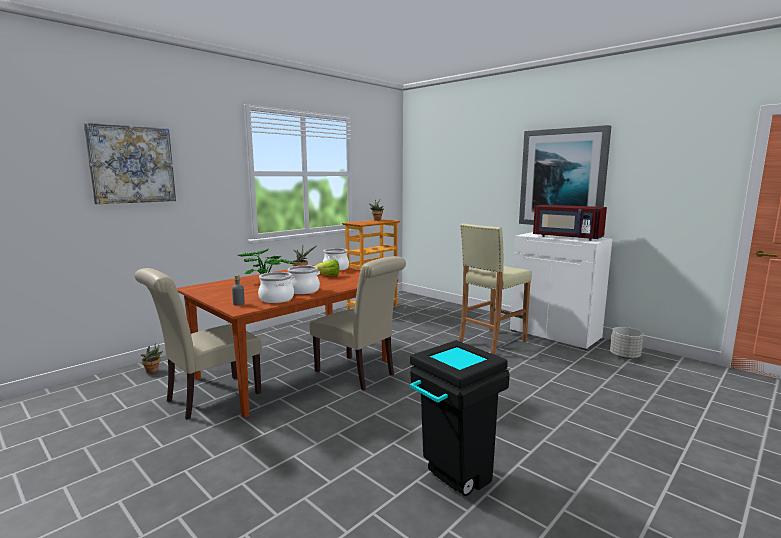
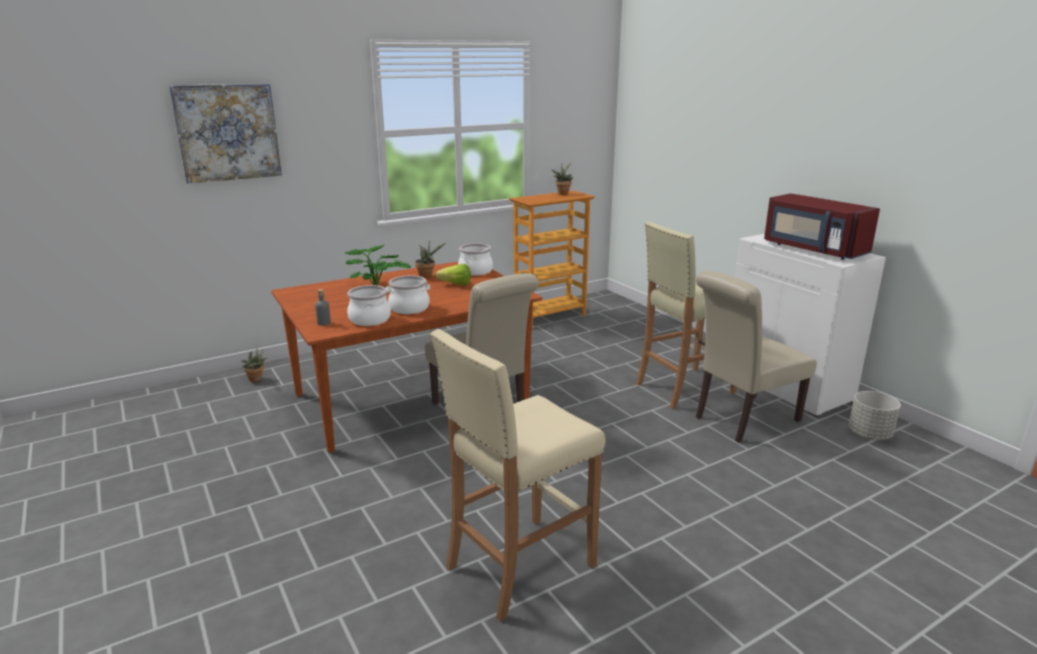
camera: 15 degrees right, 10 degrees up
(208, 398) = (300, 423): beige chair -> beige chair (741, 420)
(453, 480) = (519, 567): black trash can -> beige stool
(563, 178) = (828, 153): picture -> none

